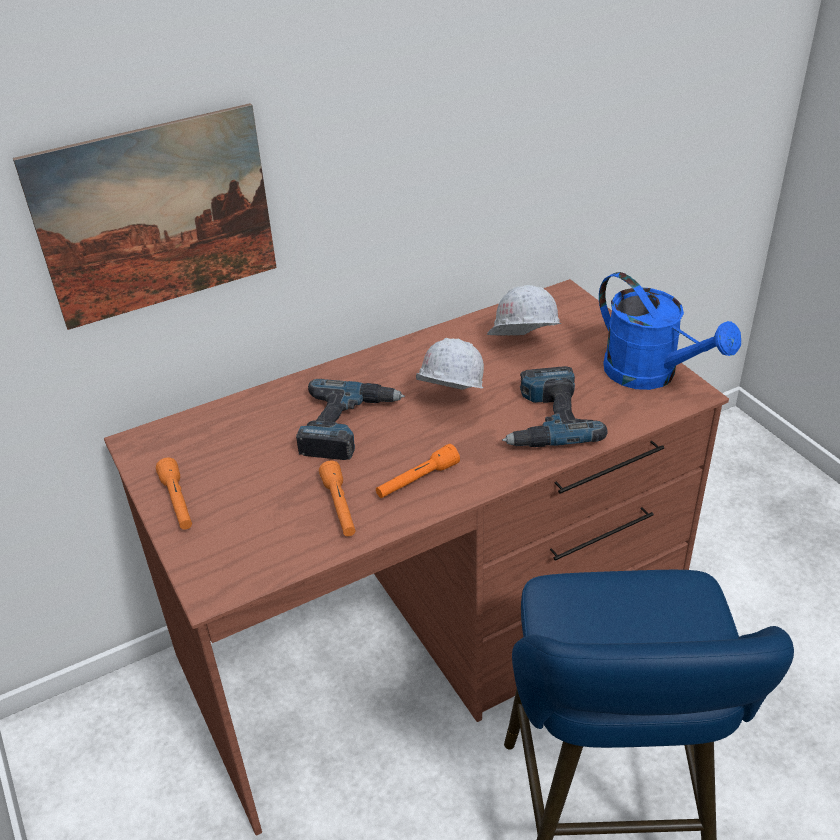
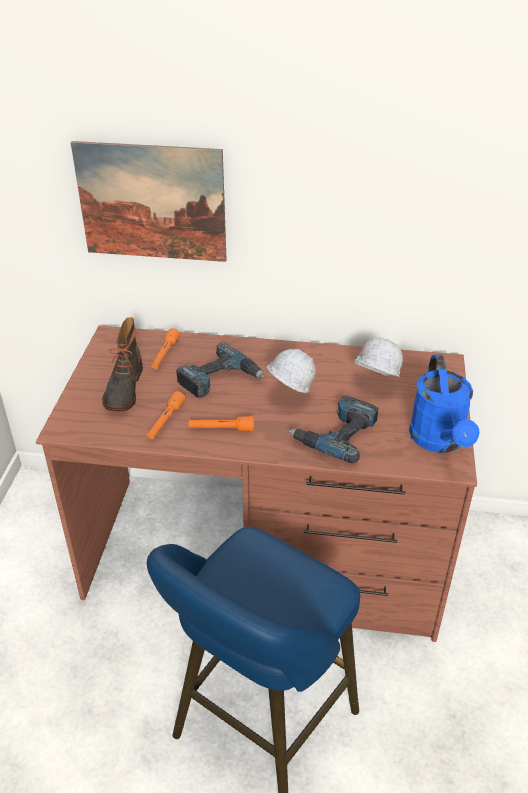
camera: 35 degrees right, 0 degrees up
(178, 502) = (94, 376): orange flashlight -> orange flashlight (165, 355)
(237, 497) = (123, 389): none -> boot

